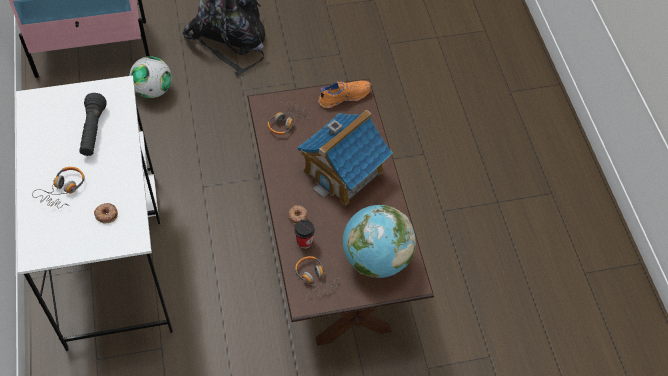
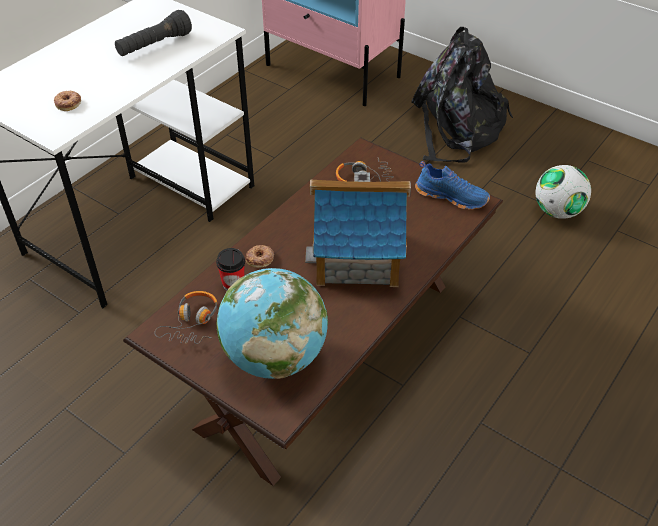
camera: 50 degrees right, 10 degrees down
(63, 190) = (70, 67): headphones -> none
(153, 90) = (339, 127): football -> football (557, 211)
(344, 96) = (451, 196): orange shoe -> blue shoe

